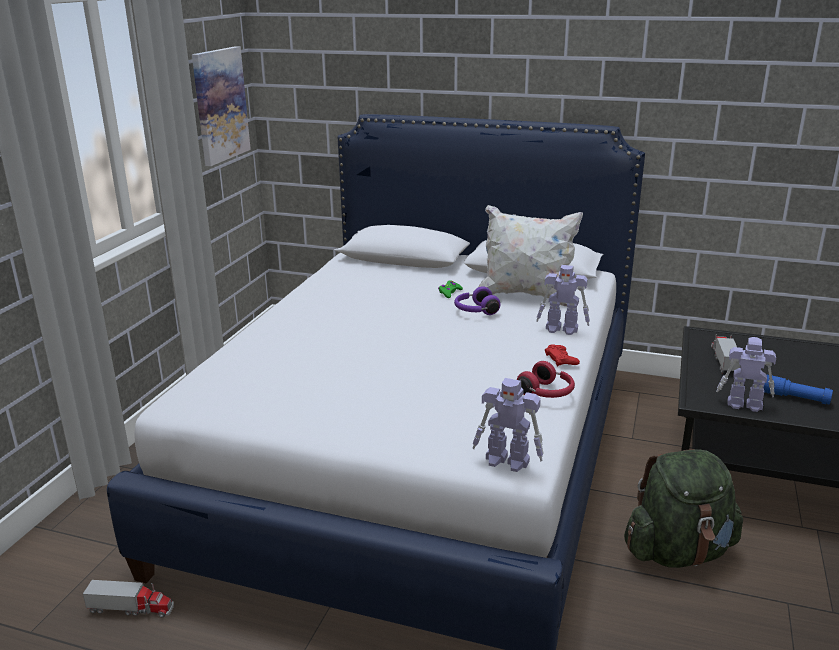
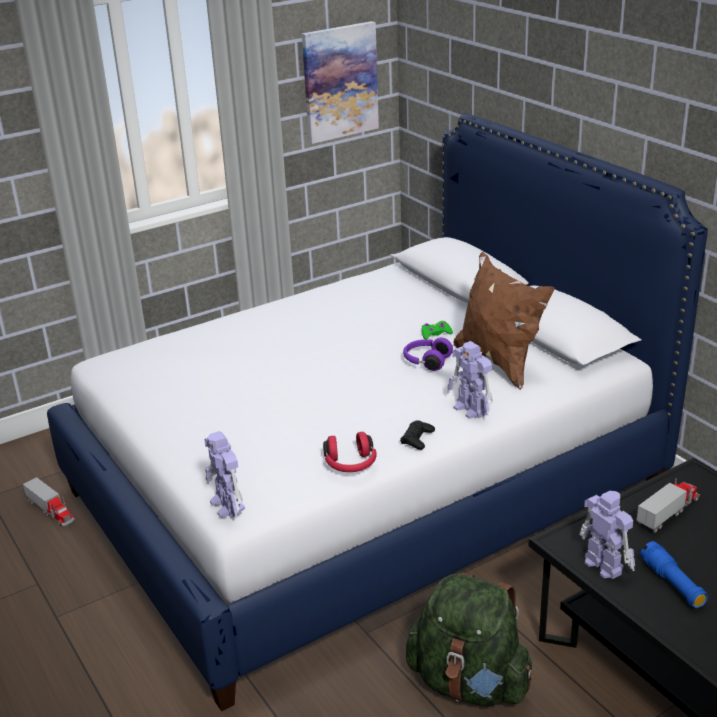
camera: 40 degrees right, 5 degrees up
(526, 296) = (499, 362): white pillow -> brown pillow
(561, 359) = (417, 438): red game controller -> black game controller

